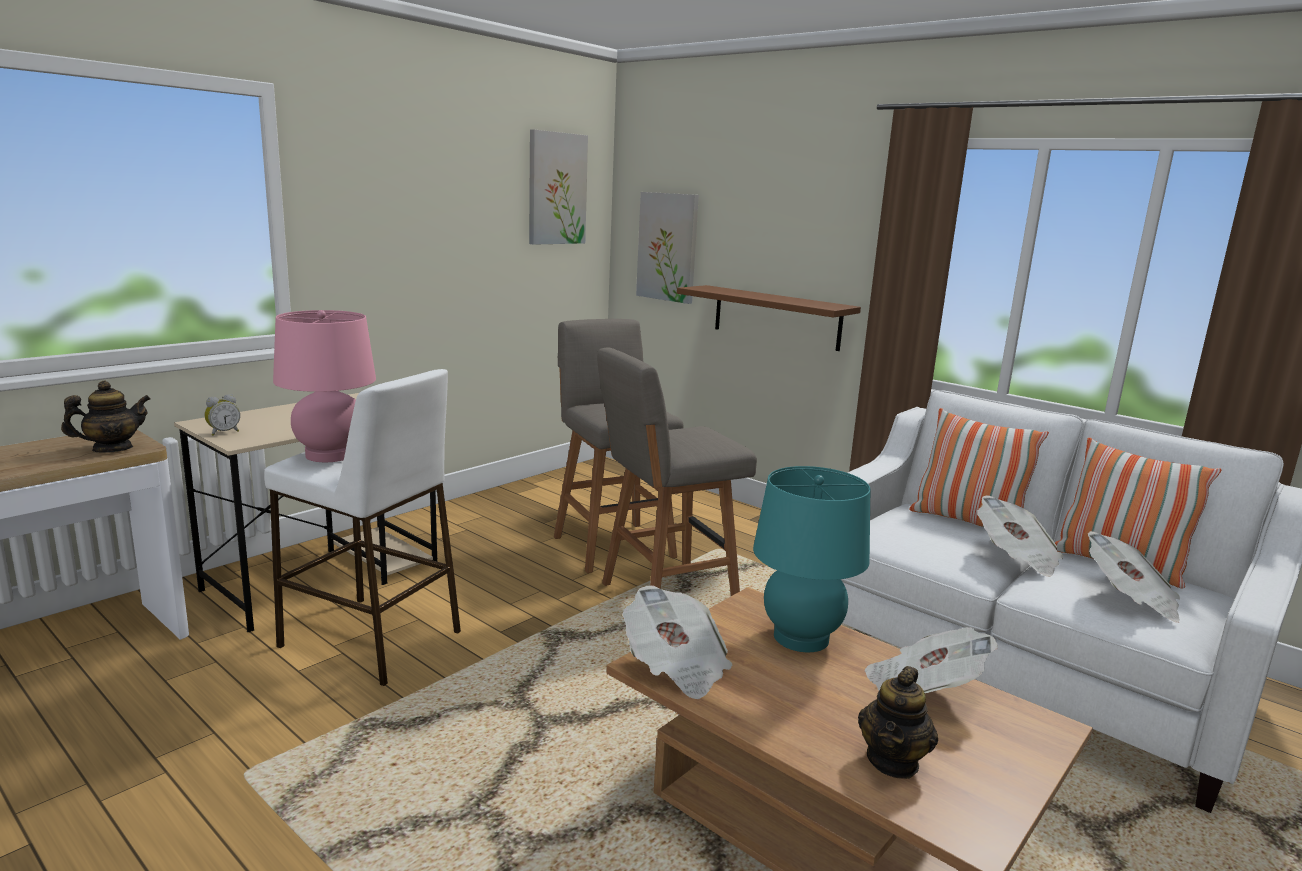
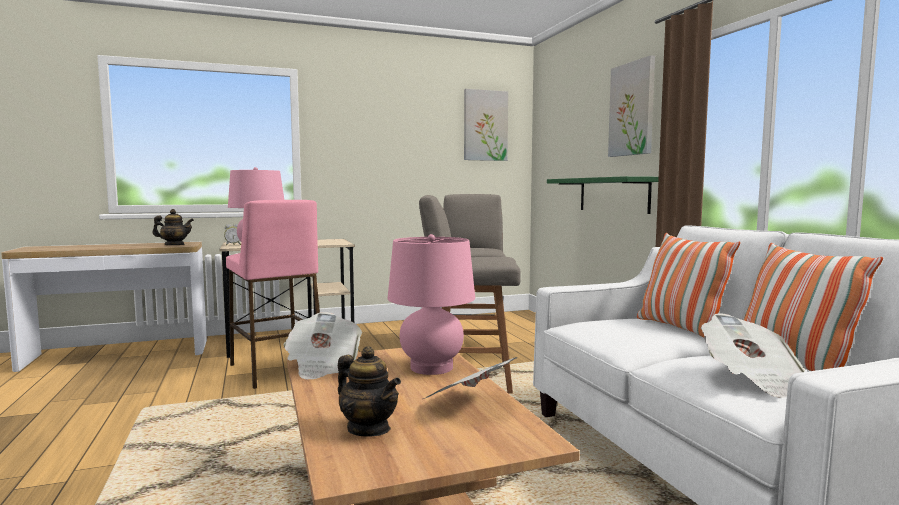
camera: 30 degrees right, 10 degrees down
(372, 639) = (276, 369): white stool -> pink stool
(668, 247) = (557, 157): picture -> picture (632, 109)
(776, 317) = (613, 195): brown shelf -> green shelf
(801, 637) = (431, 367): turquoise table lamp -> pink table lamp
(893, 761) = (369, 429): teapot -> teapot turned 105 degrees counterclockwise
(1016, 557) = (680, 346): newspaper -> none

